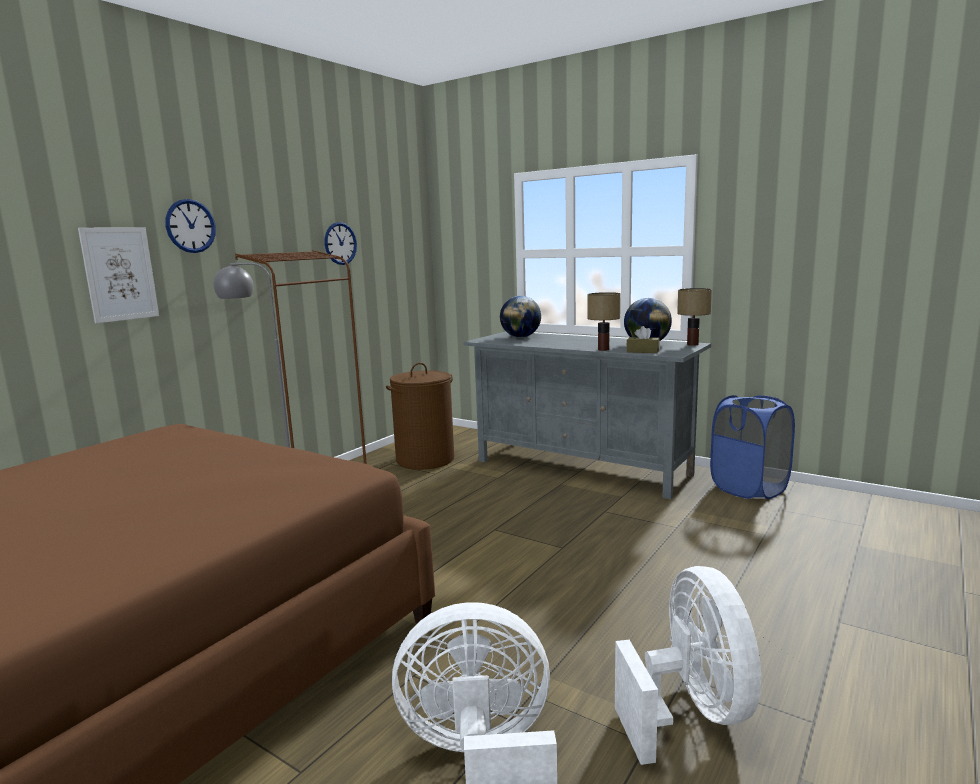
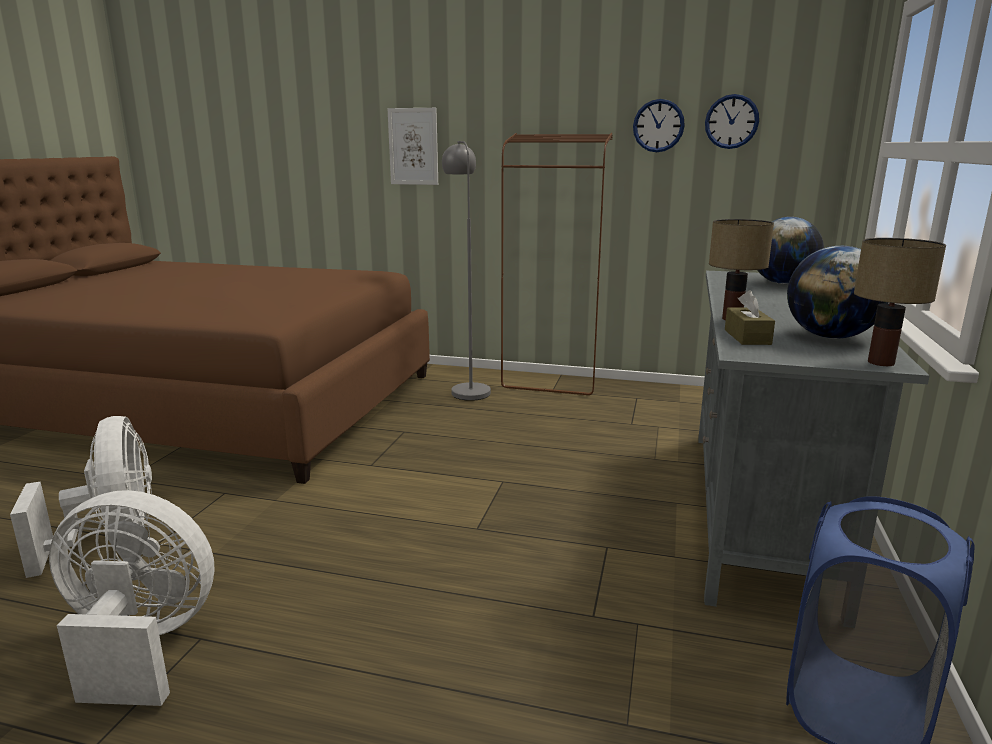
camera: 70 degrees right, 5 degrees up
(190, 226) = (476, 106): wall clock -> wall clock (731, 121)
(425, 459) = (667, 411): brown laundry basket -> none
(691, 712) = (140, 645): white fan -> white fan turned 150 degrees counterclockwise

